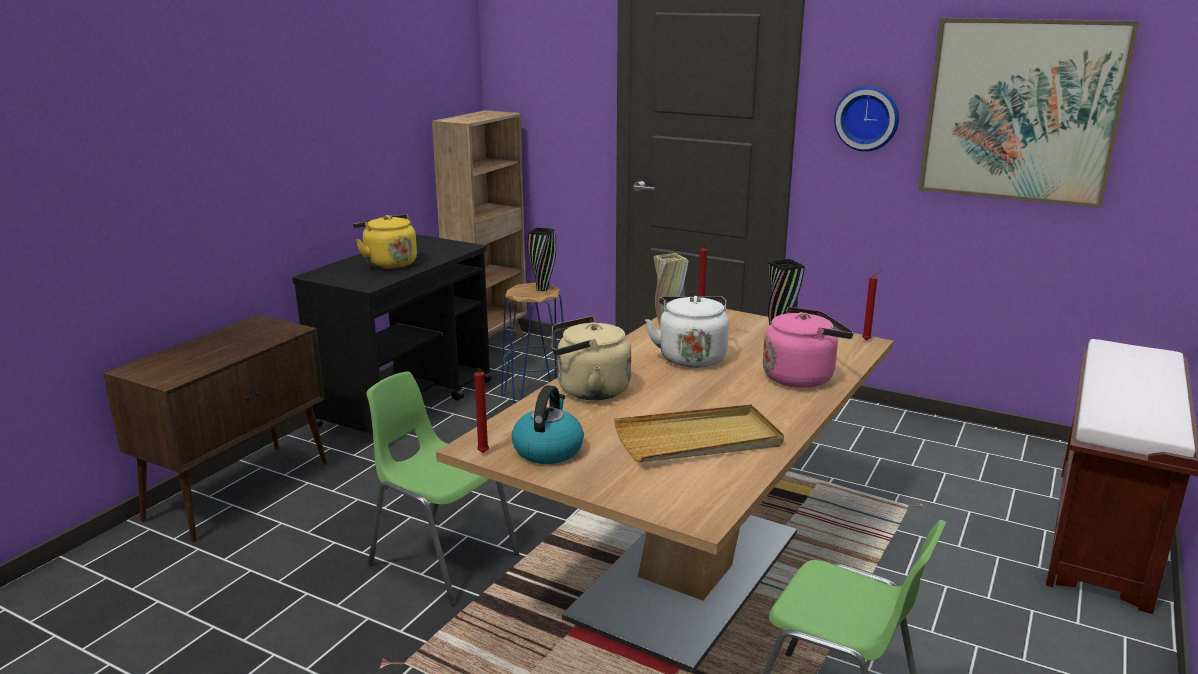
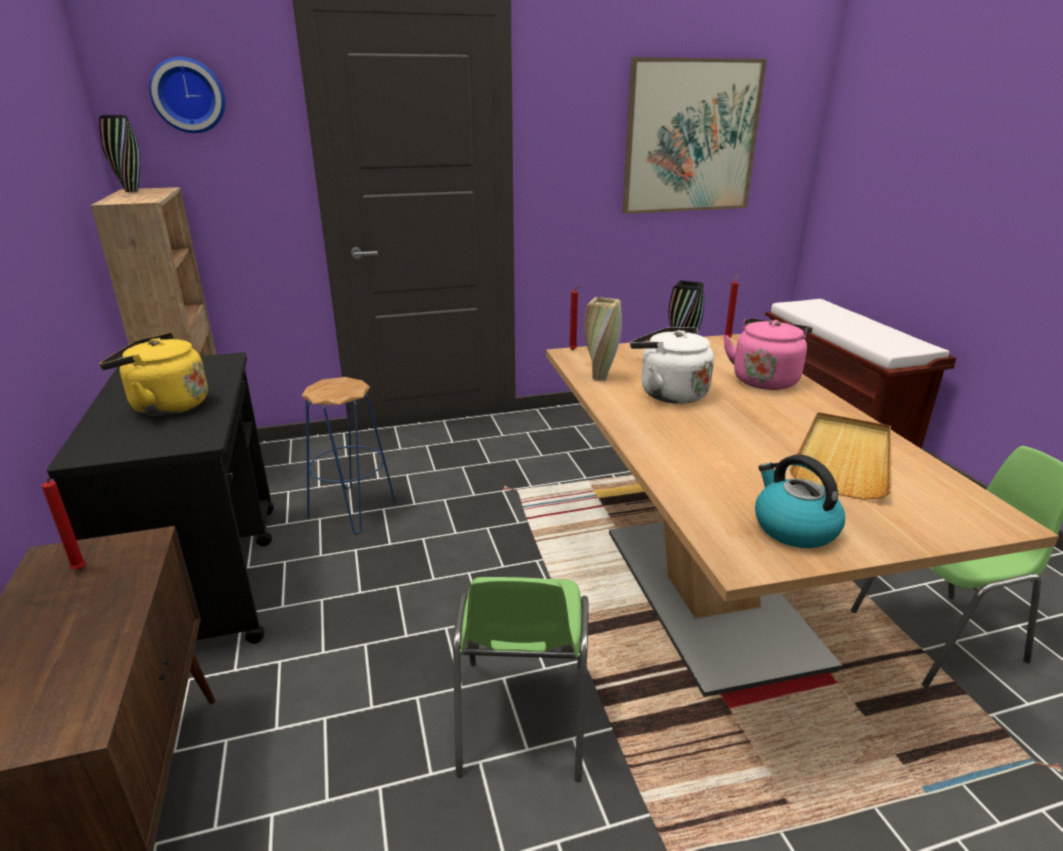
camera: 45 degrees left, 5 degrees up
(442, 559) = (521, 718): green chair -> green chair turned 75 degrees counterclockwise
(482, 453) = (765, 565): red candle -> red candle (80, 570)
(542, 289) = (345, 383): black vase -> black vase (131, 191)
(588, 390) = (679, 456): beige kettle -> none
(867, 118) = (577, 154): wall clock -> wall clock (188, 95)

